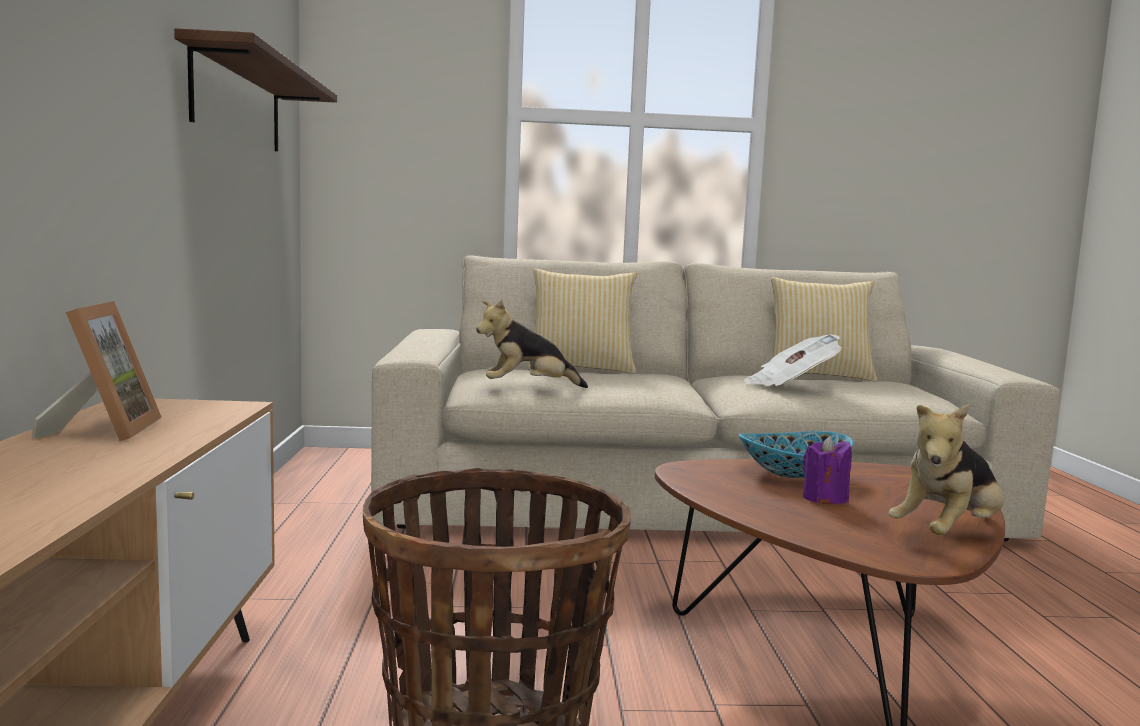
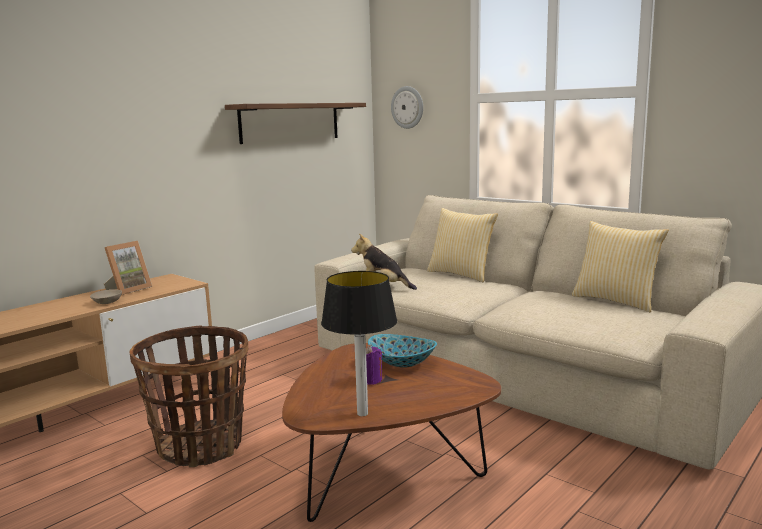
camera: 45 degrees right, 5 degrees up
(136, 455) = (108, 302): none -> beige bowl
(382, 117) = (407, 107): none -> wall clock
(790, 385) = (545, 306): newspaper -> none
(948, 534) = (363, 413): plush toy -> table lamp

